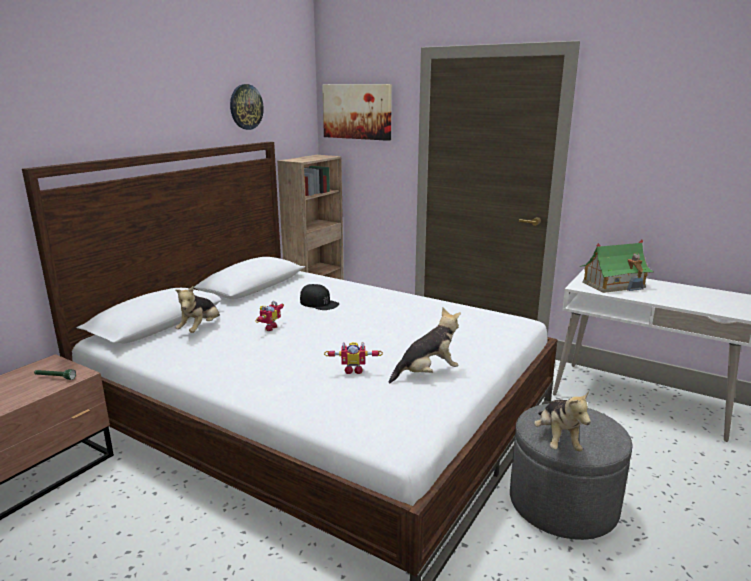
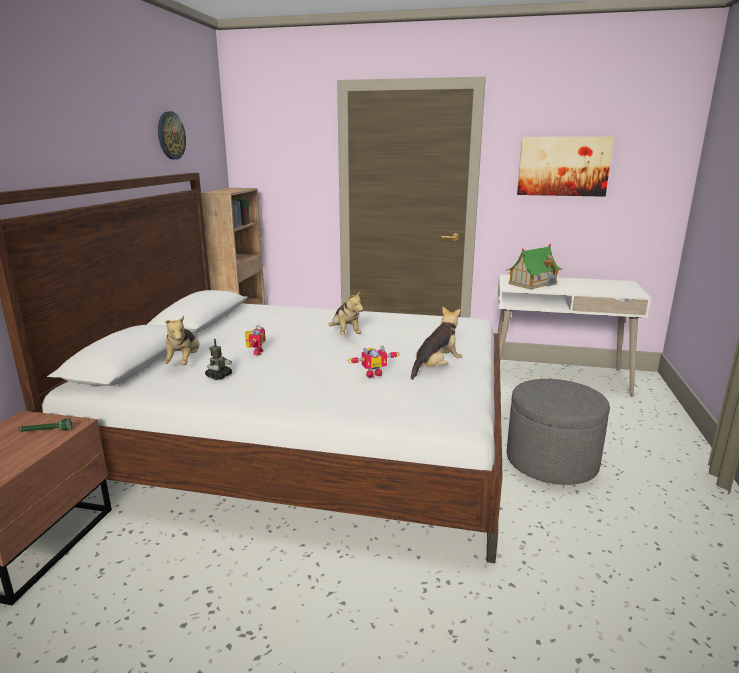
camera: 20 degrees left, 0 degrees up
(216, 348) = (219, 376): none -> toy robot
(319, 303) = (285, 327): black cap -> none
(357, 111) = (272, 143): picture -> picture (563, 166)
(557, 440) = (556, 404): plush toy -> plush toy (345, 334)

